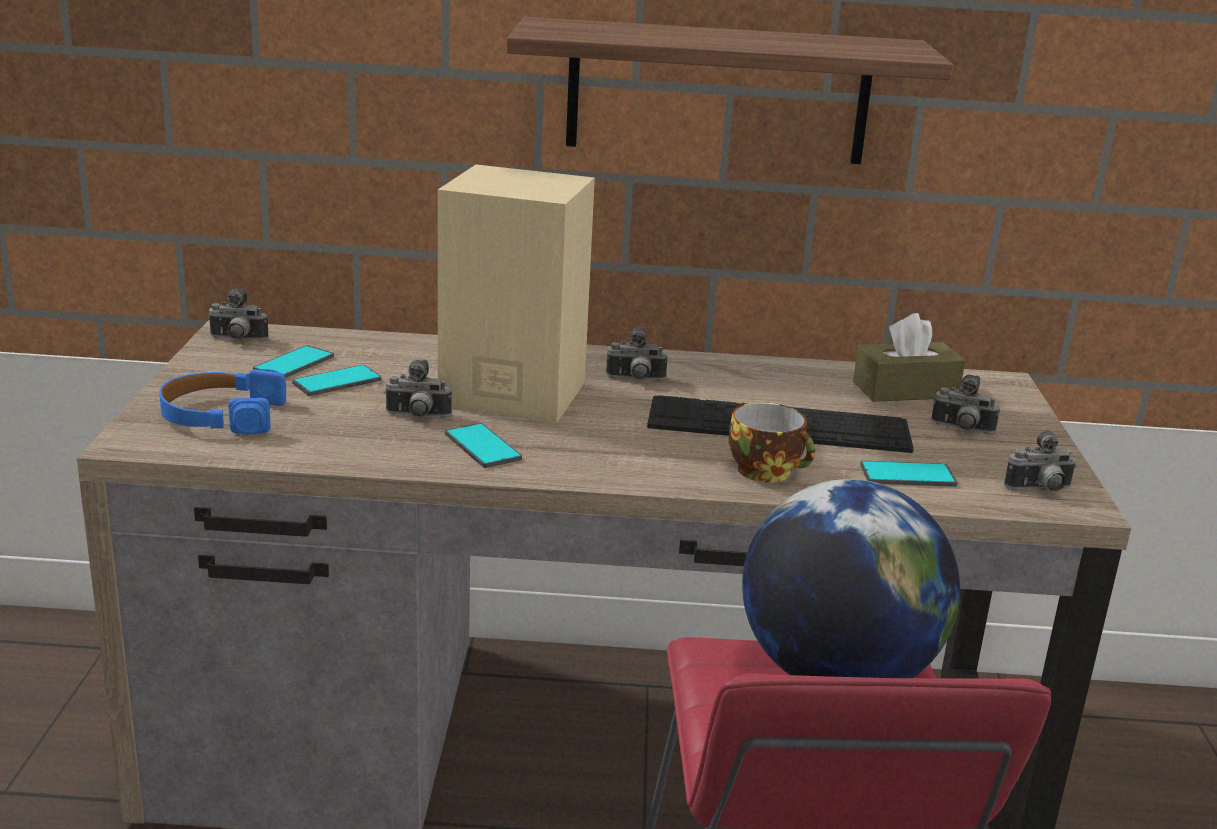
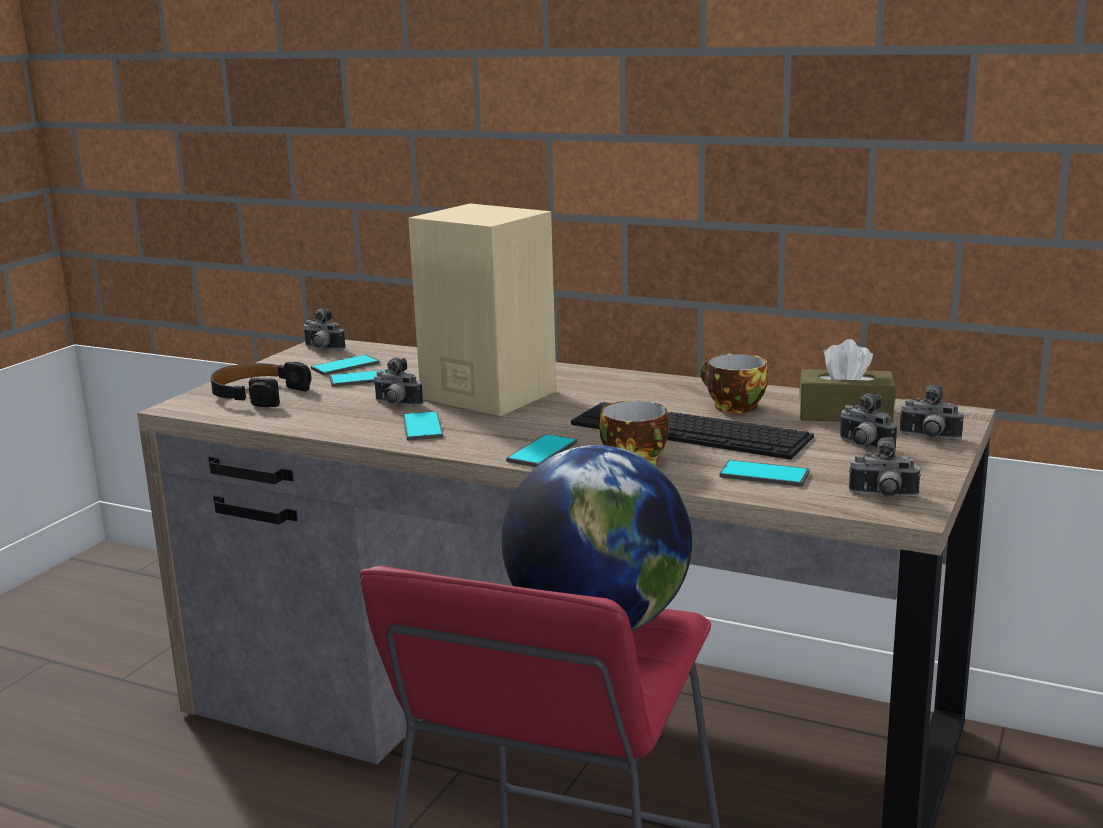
camera: 25 degrees right, 5 degrees down
(221, 416) = (257, 395): blue headphones -> black headphones
(635, 380) = (602, 392): camera -> camera (929, 438)
(655, 469) = (542, 452): none -> phone
(718, 92) = (688, 141): shelf -> none
(789, 390) = (732, 407): none -> cup

